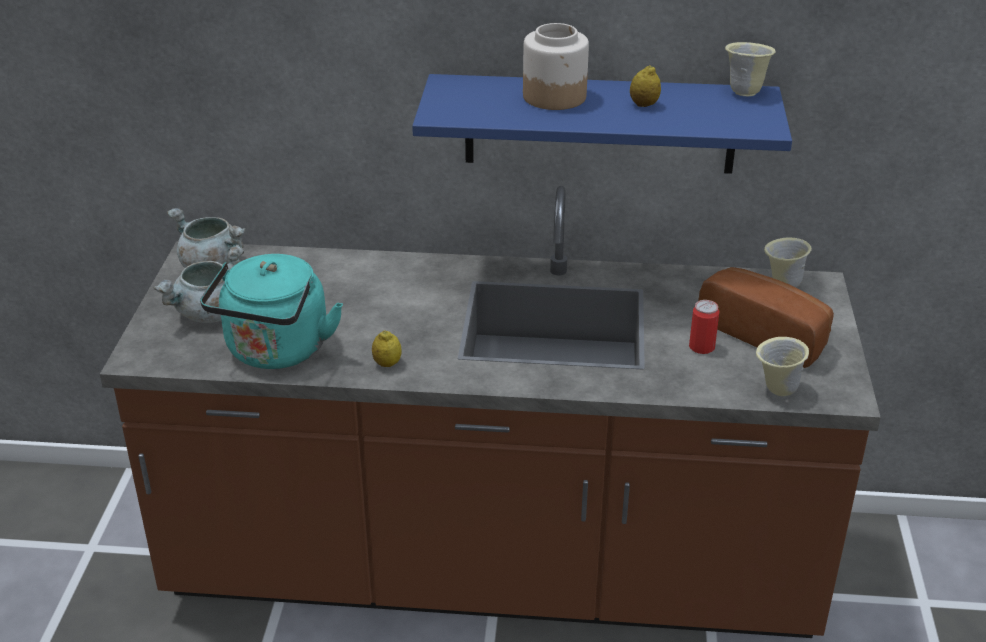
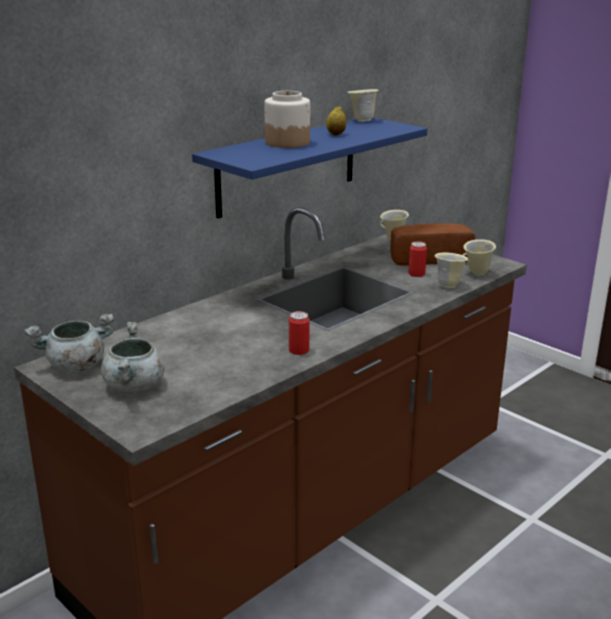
camera: 50 degrees left, 10 degrees down
(276, 352) = (225, 379): turquoise kettle -> none
(387, 363) = (299, 350): lemon -> can
(704, 384) = (448, 285): none -> beige mug

